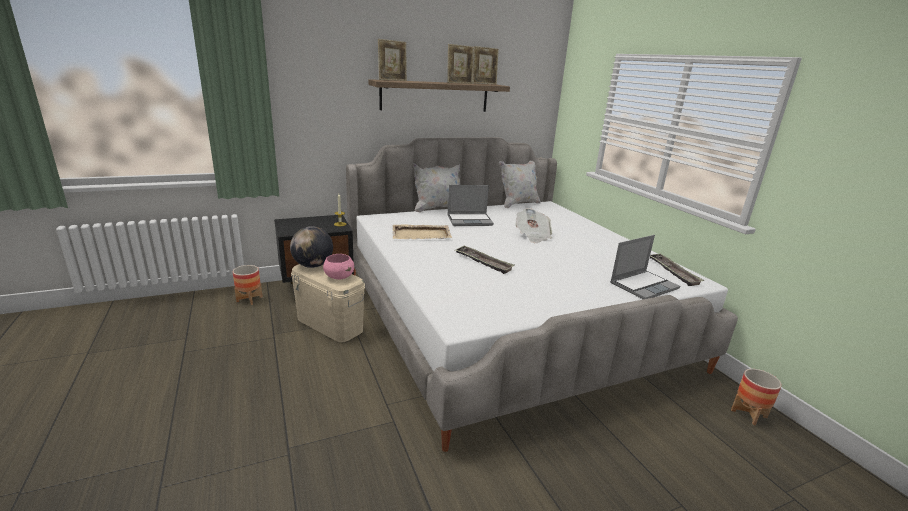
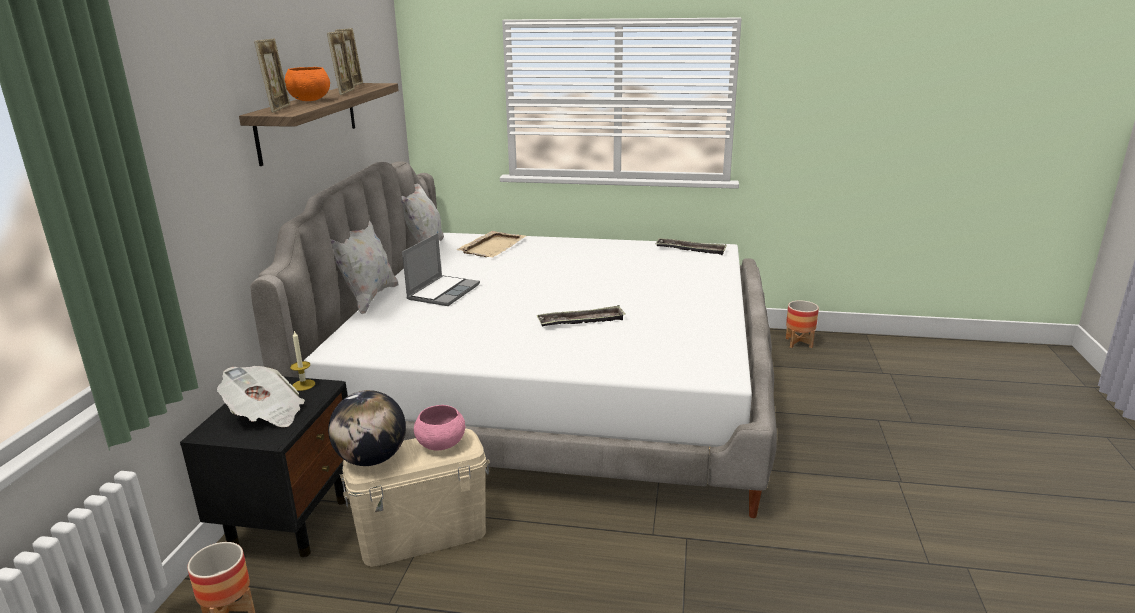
camera: 55 degrees left, 0 degrees up
(422, 234) = (450, 332): beige tray -> beige tray (493, 246)
(424, 81) = (309, 100): none -> orange bowl
(532, 236) = (537, 275): newspaper -> newspaper (266, 414)
(643, 285) = (707, 270): laptop -> none

